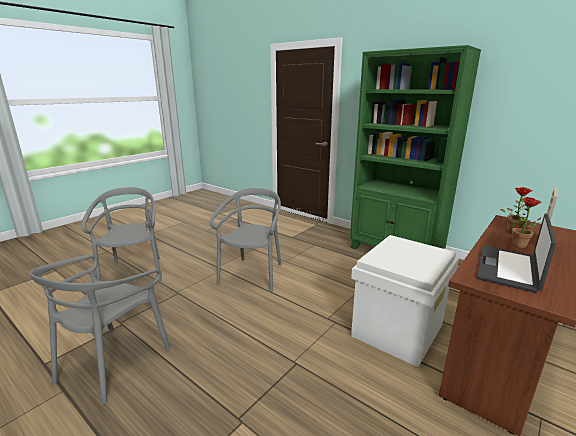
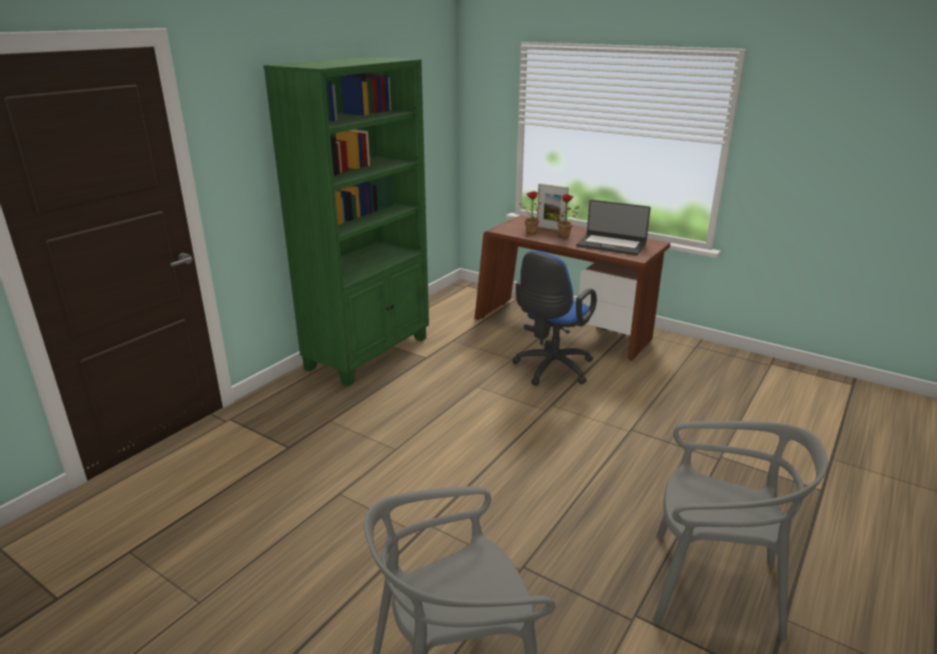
camera: 95 degrees left, 5 degrees up
(252, 274) = (444, 482): grey chair -> none
(397, 329) = (551, 369): white storage box -> blue office chair

